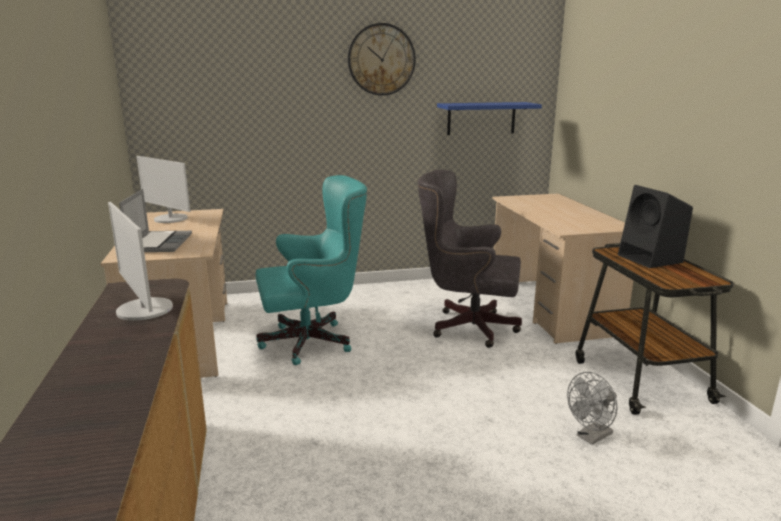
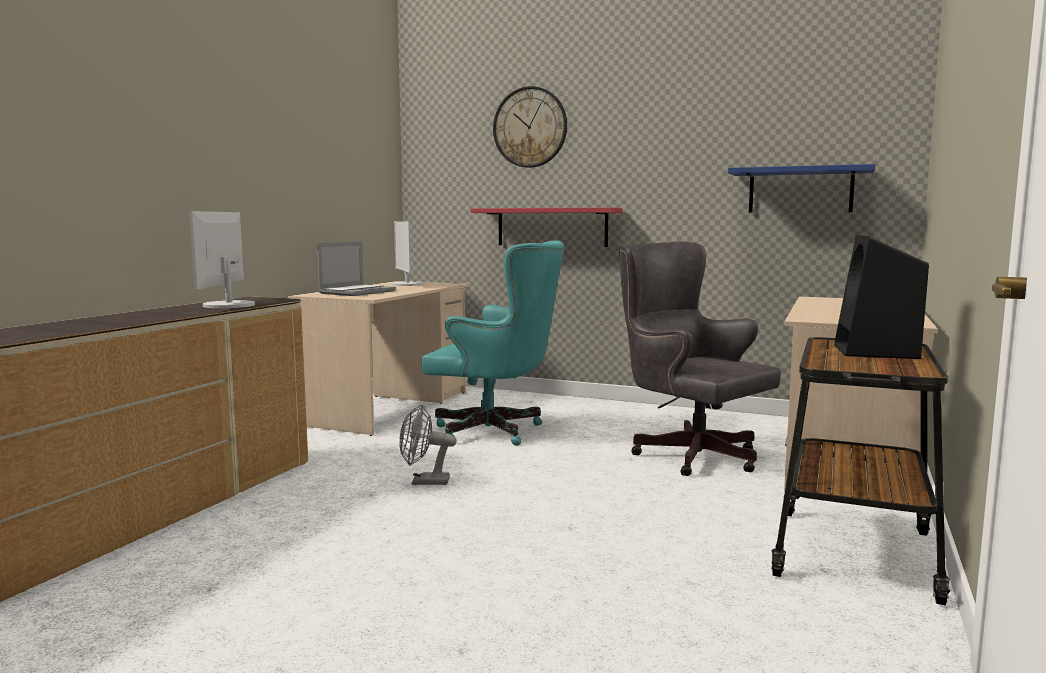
camera: 35 degrees right, 10 degrees down
(289, 151) = (552, 227): none -> red shelf
(381, 59) = (662, 118): wall clock -> wall clock (530, 127)
(591, 437) = (669, 575): grey fan -> grey fan (424, 482)

